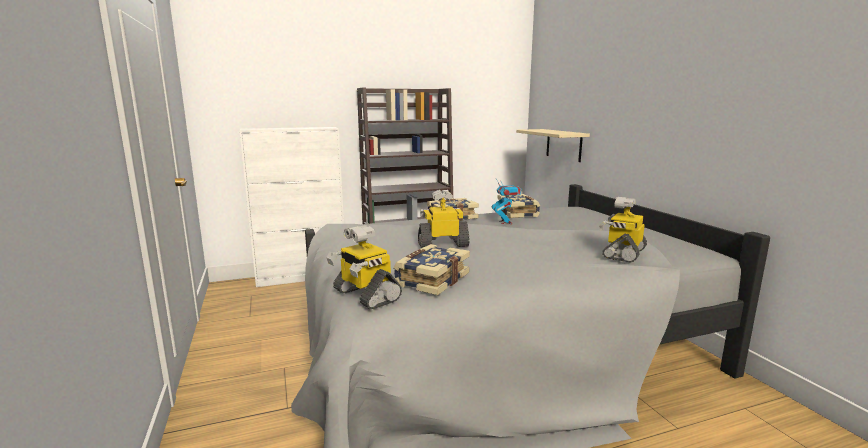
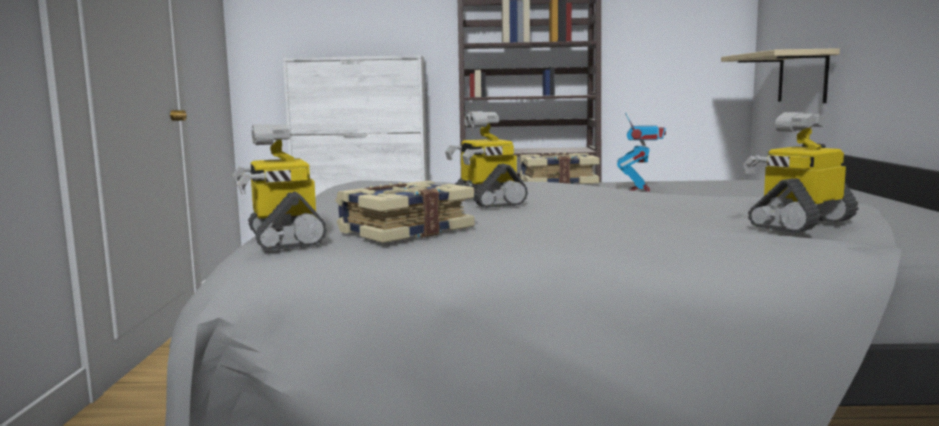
camera: 20 degrees right, 5 degrees down
(443, 244) = (487, 201): toy robot -> toy robot turned 120 degrees counterclockwise
(518, 213) = (680, 182): book -> none

